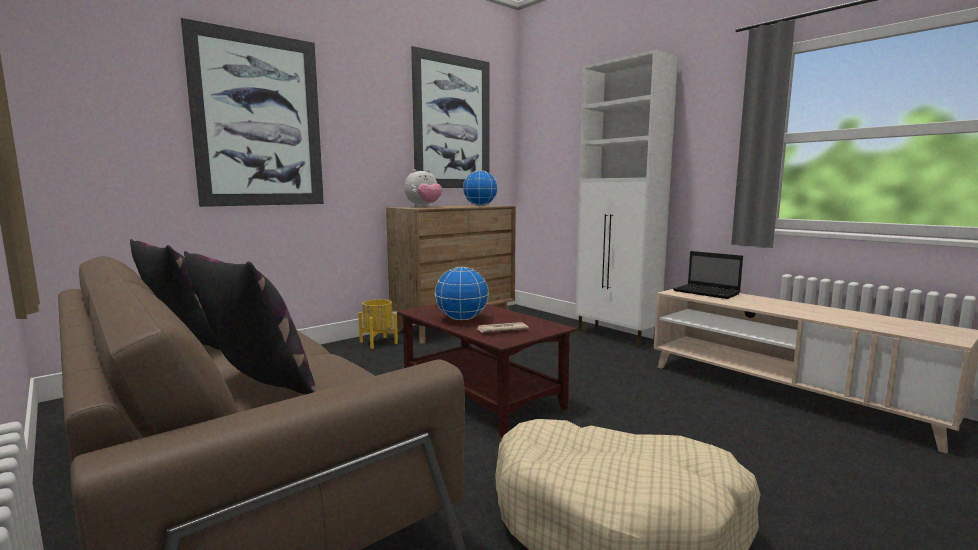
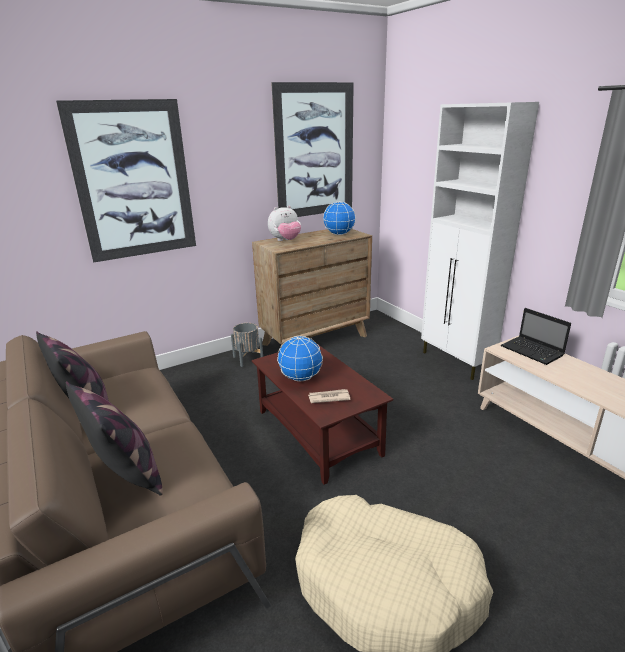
camera: 10 degrees right, 15 degrees up
(378, 342) = (248, 358): yellow planter -> grey planter

